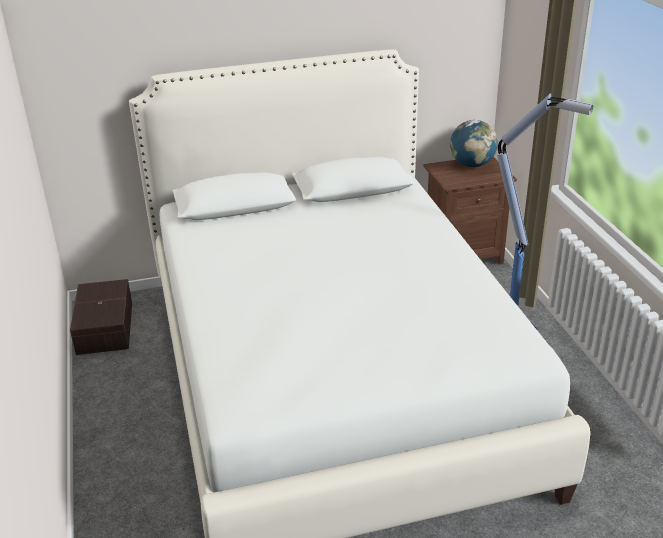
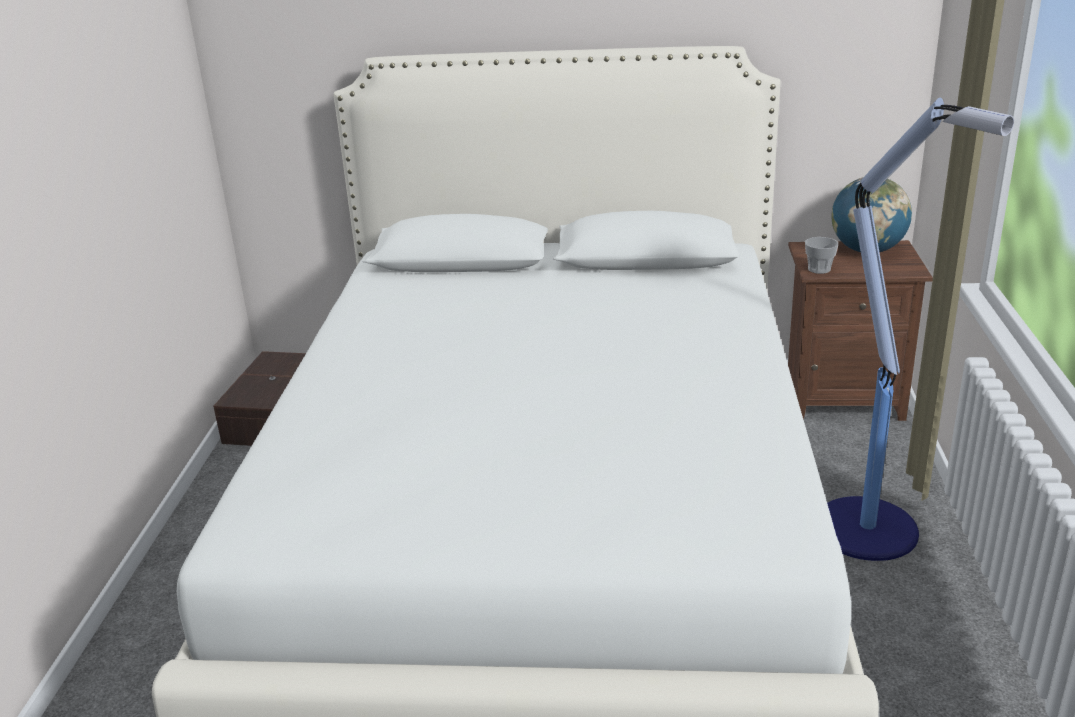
camera: 20 degrees right, 5 degrees down
(451, 181) = (819, 269): none -> cup

